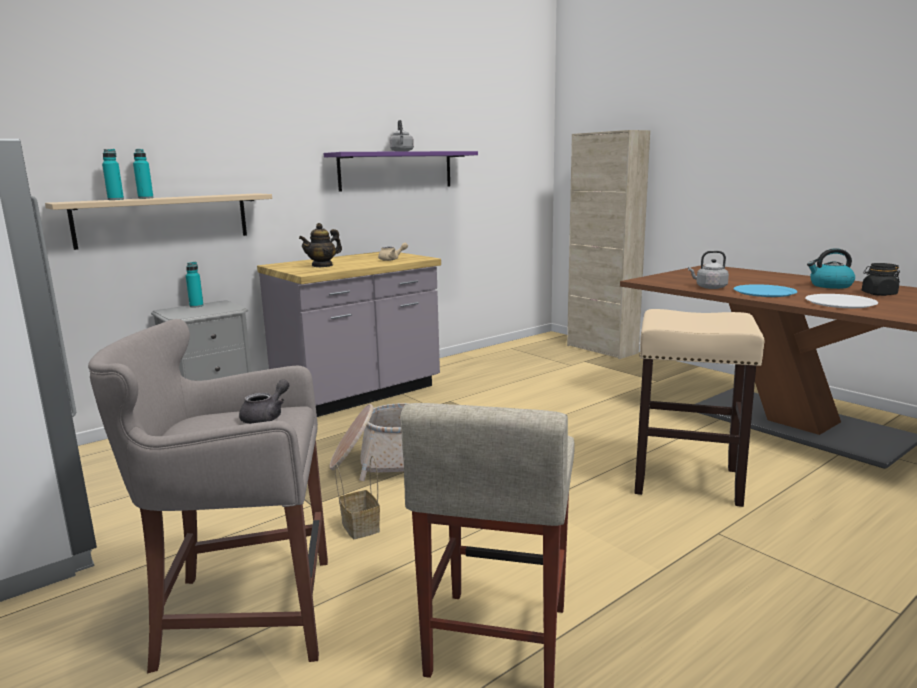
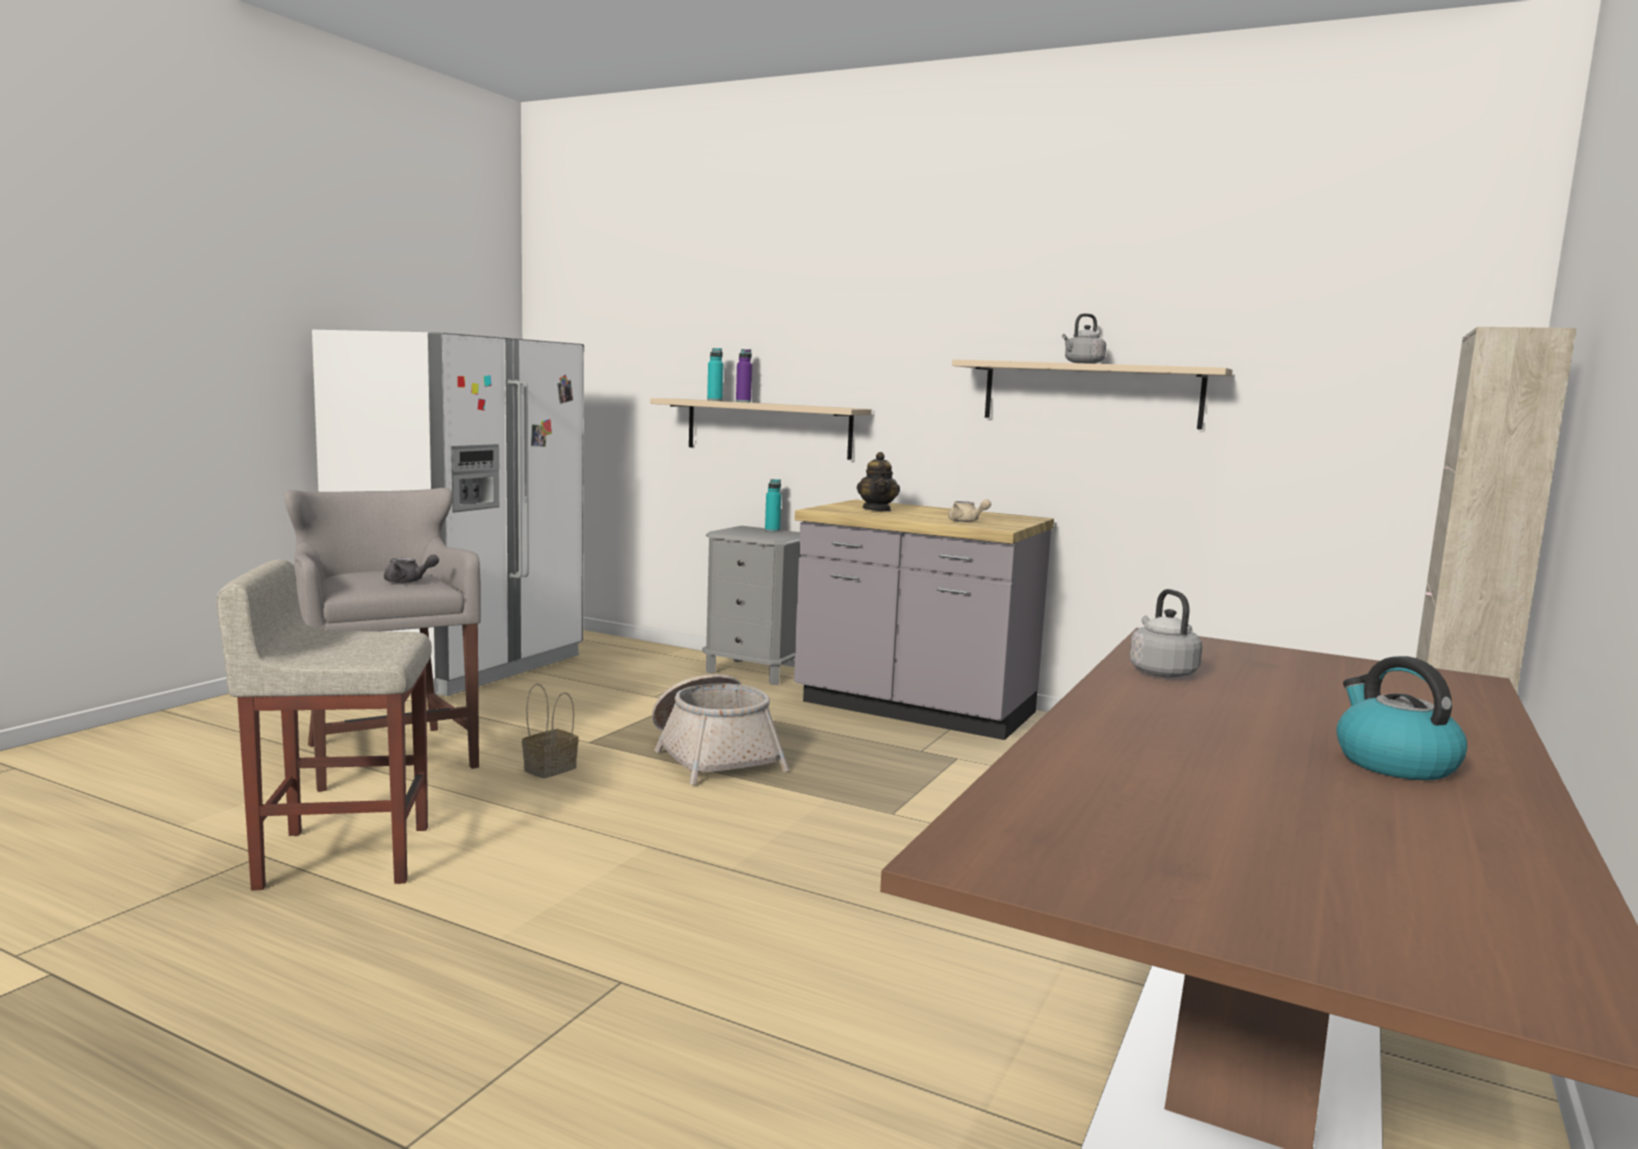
camera: 65 degrees right, 5 degrees down
(145, 198) = (743, 402): turquoise bottle -> purple bottle
(322, 265) = (877, 510): teapot -> teapot turned 120 degrees counterclockwise
(396, 170) = (1091, 394): purple shelf -> beige shelf
(688, 481) = (799, 954): beige stool -> none
(764, 292) = (1176, 705): blue plate -> none
(840, 302) = (1140, 753): white plate -> none
(878, 294) = (1348, 801): black jar -> none

